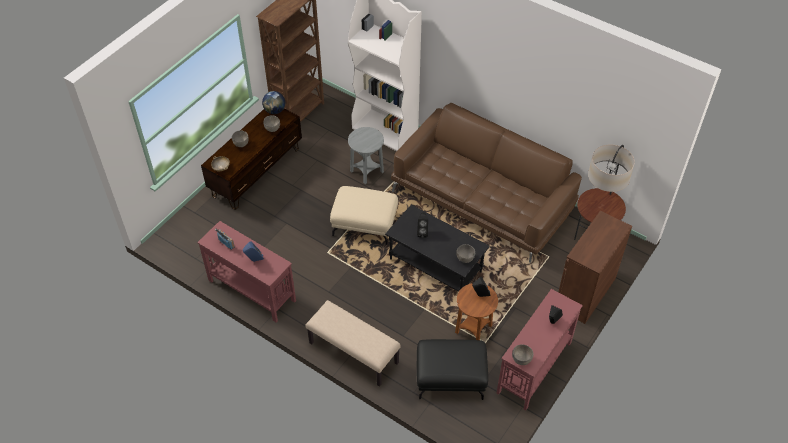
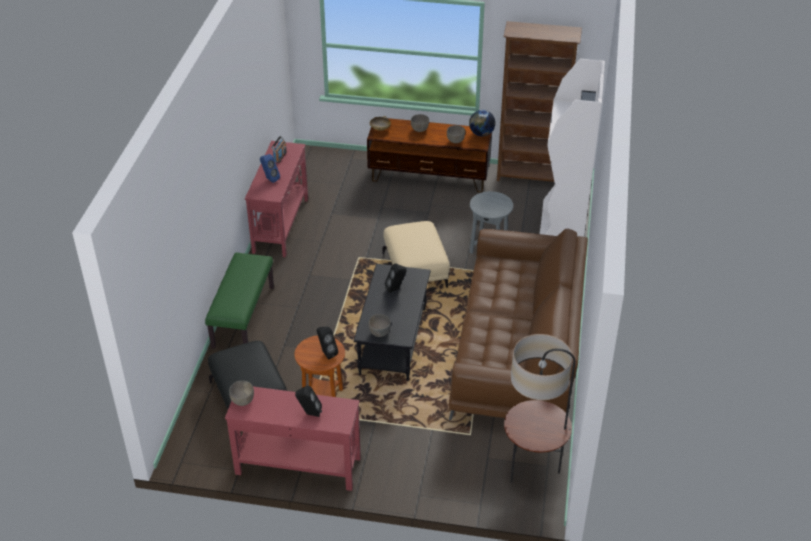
camera: 65 degrees right, 10 degrees down
(353, 353) = (243, 316): beige bench -> green bench
(585, 292) = (436, 485): brown cabinet -> none

